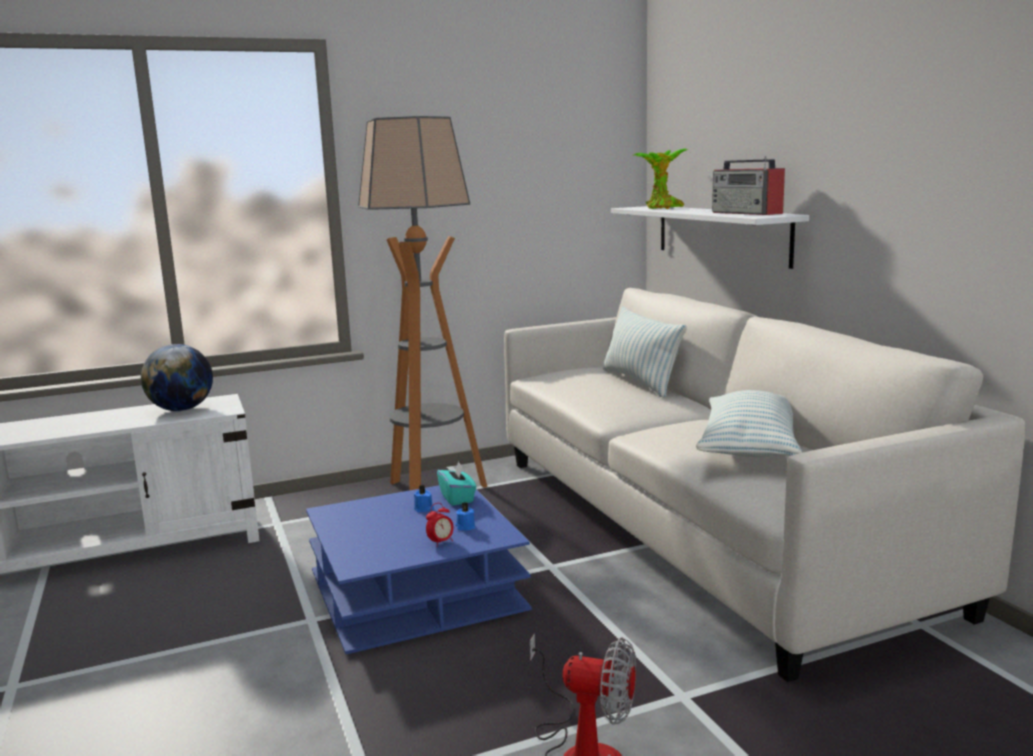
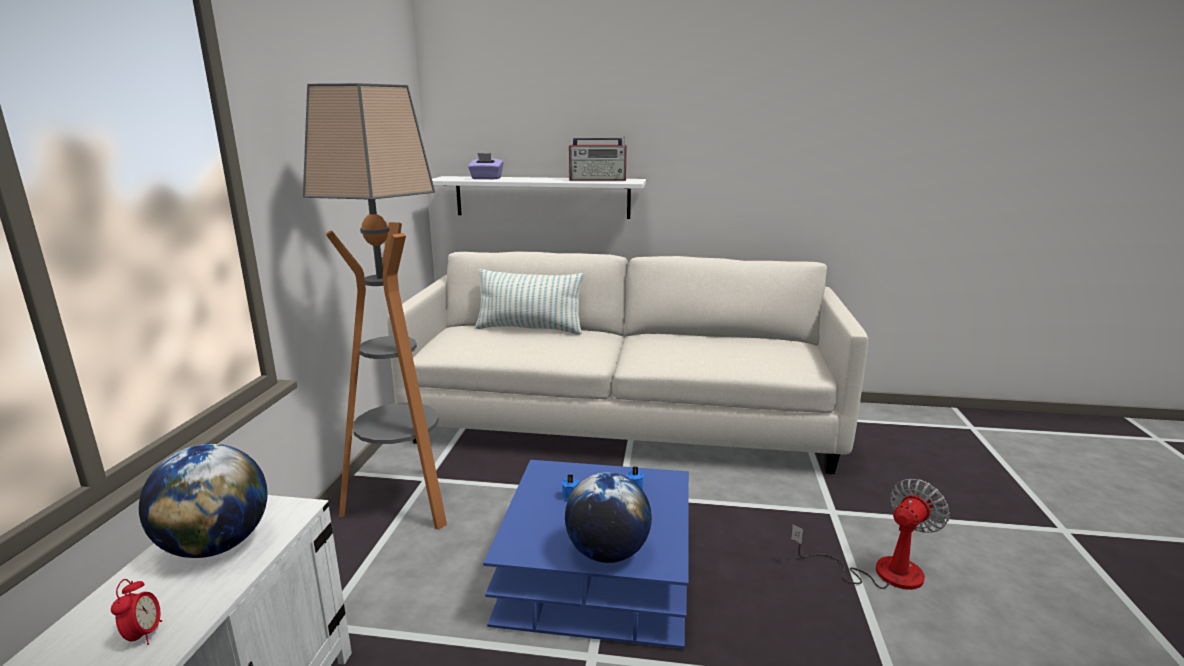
camera: 60 degrees left, 5 degrees up
(353, 542) = (607, 553): none -> globe
(441, 542) = (654, 508): alarm clock -> alarm clock (144, 635)
(457, 498) = (566, 474): turquoise tissue box -> none
(663, 208) = (486, 178): potted plant -> purple tissue box
(750, 448) = (720, 346): pillow -> none

